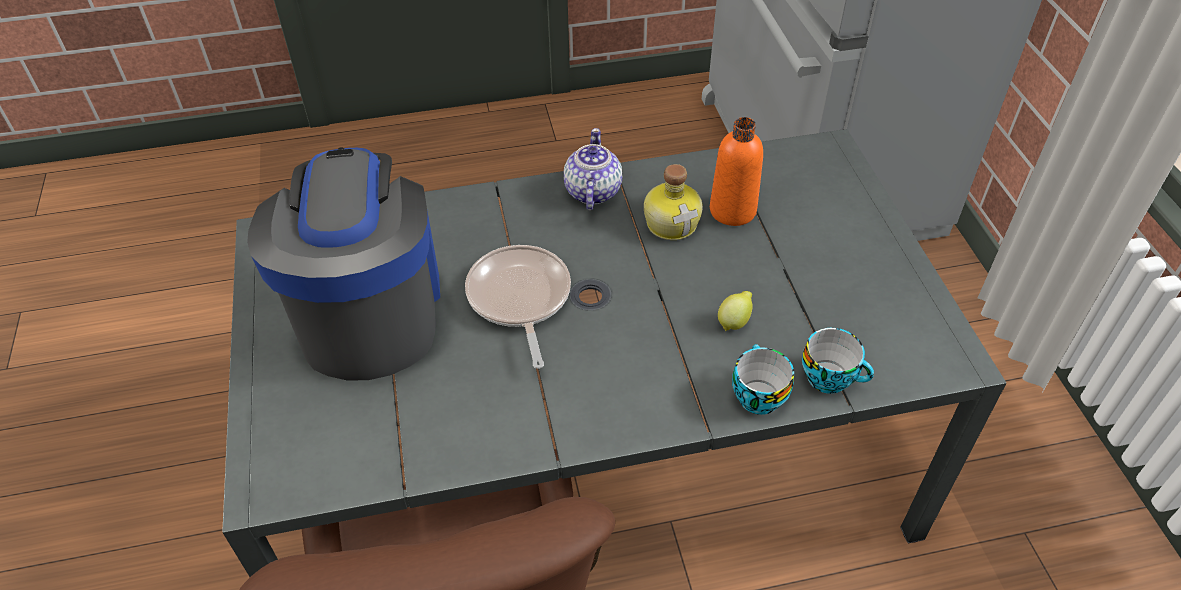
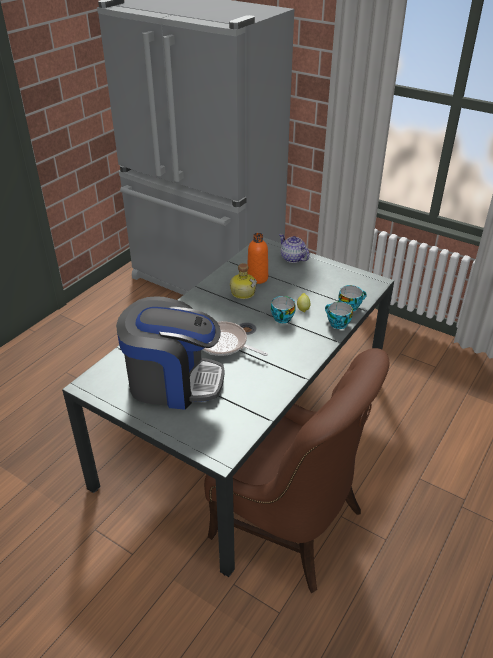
camera: 45 degrees left, 10 degrees down
(369, 311) = (173, 381): coffee machine -> coffee machine turned 150 degrees clockwise
(592, 192) = (200, 298): teapot -> teapot (293, 258)
(673, 313) = (281, 317): none -> cup

